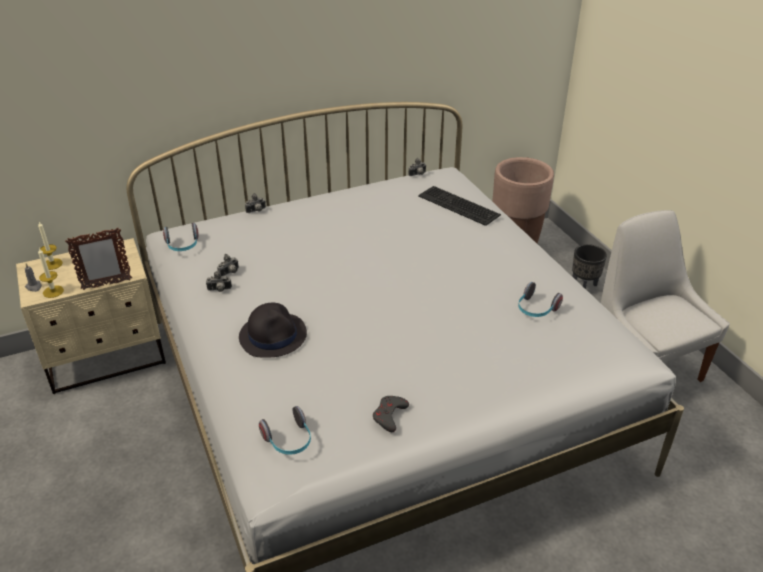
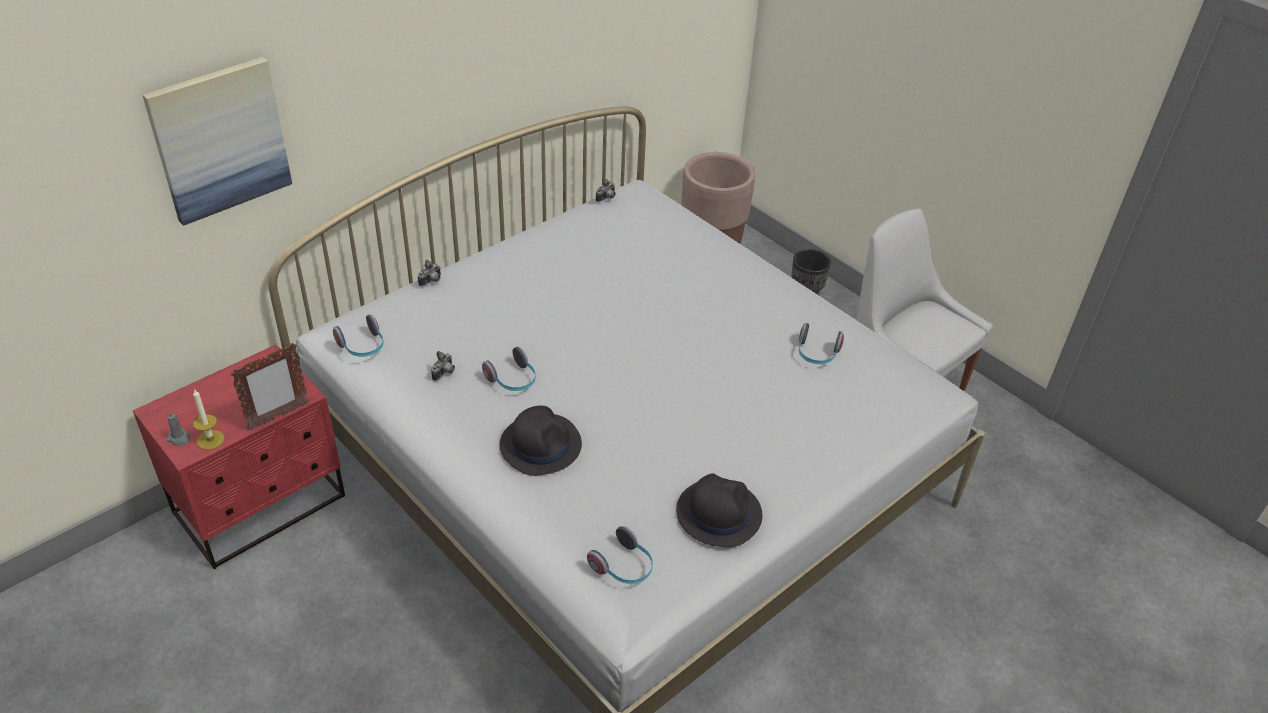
camera: 20 degrees left, 5 degrees up
(52, 264) = (185, 401): candle -> none
(90, 68) = (220, 140): none -> picture
(106, 358) = (261, 505): beige nightstand -> red nightstand
(219, 290) = (443, 399): camera -> none
(277, 286) = (513, 380): none -> headphones
(389, 415) = (718, 513): grey game controller -> black hat
(456, 206) = (672, 235): keyboard -> none

